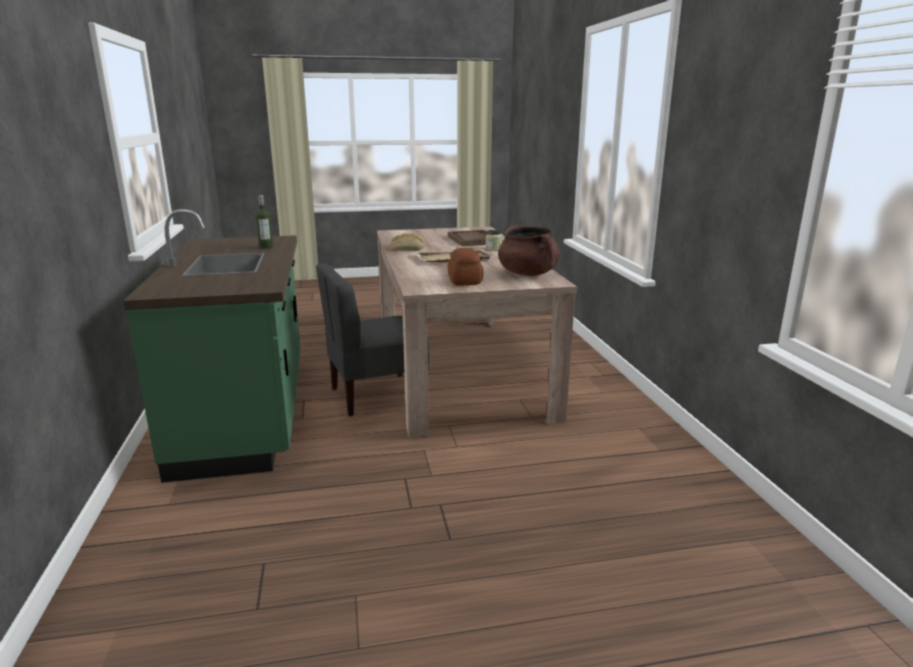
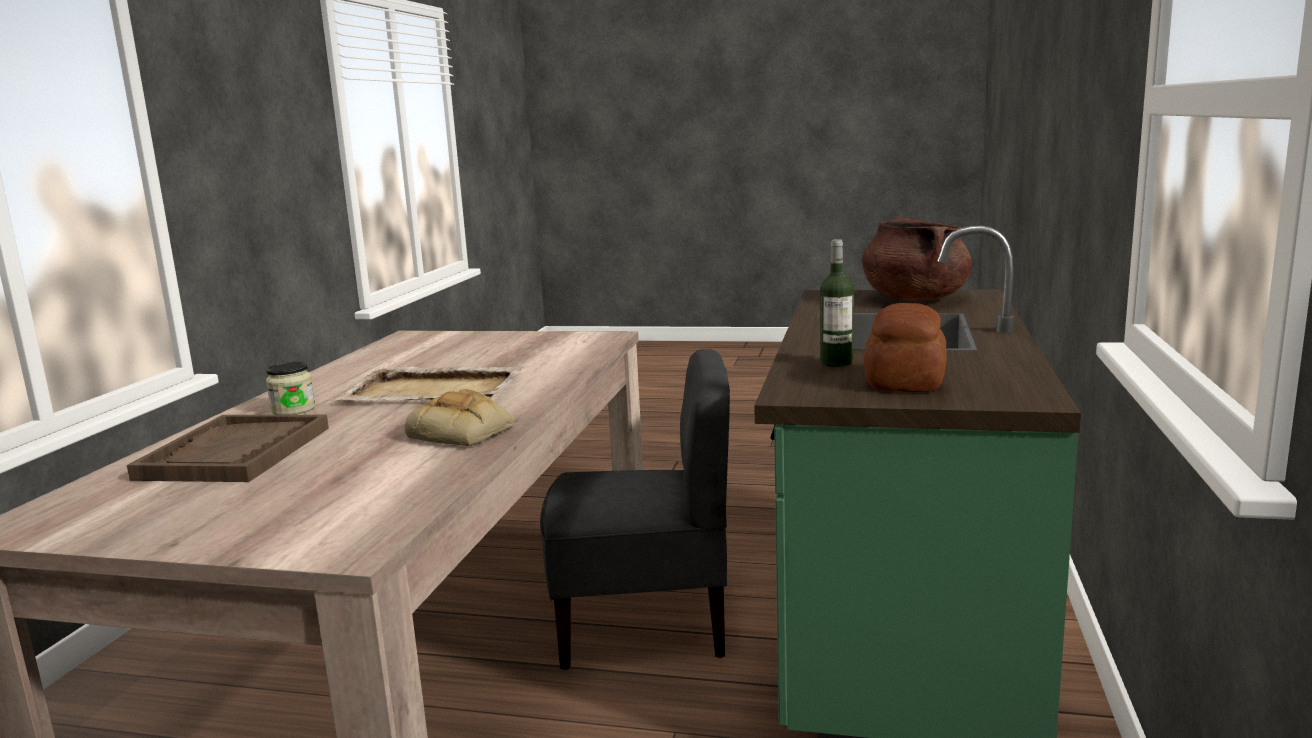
camera: 155 degrees left, 5 degrees down
(464, 281) = (519, 344): bread -> bread (906, 380)
(528, 274) = (404, 349): brown cooking pot -> brown cooking pot (914, 299)

